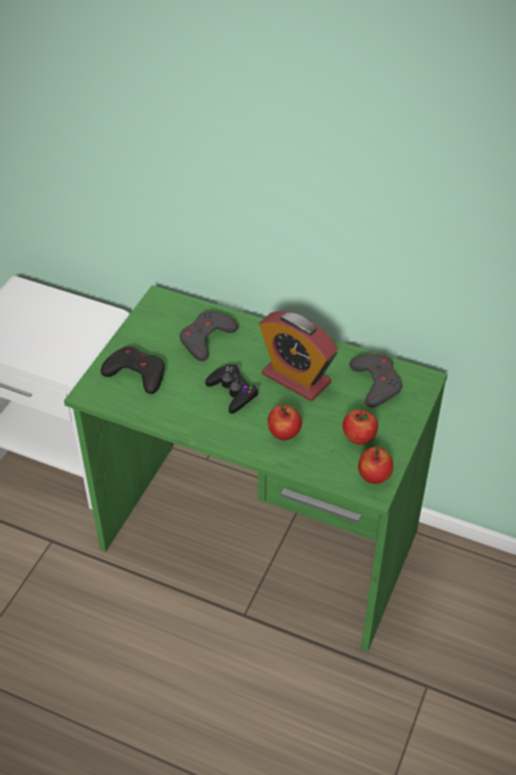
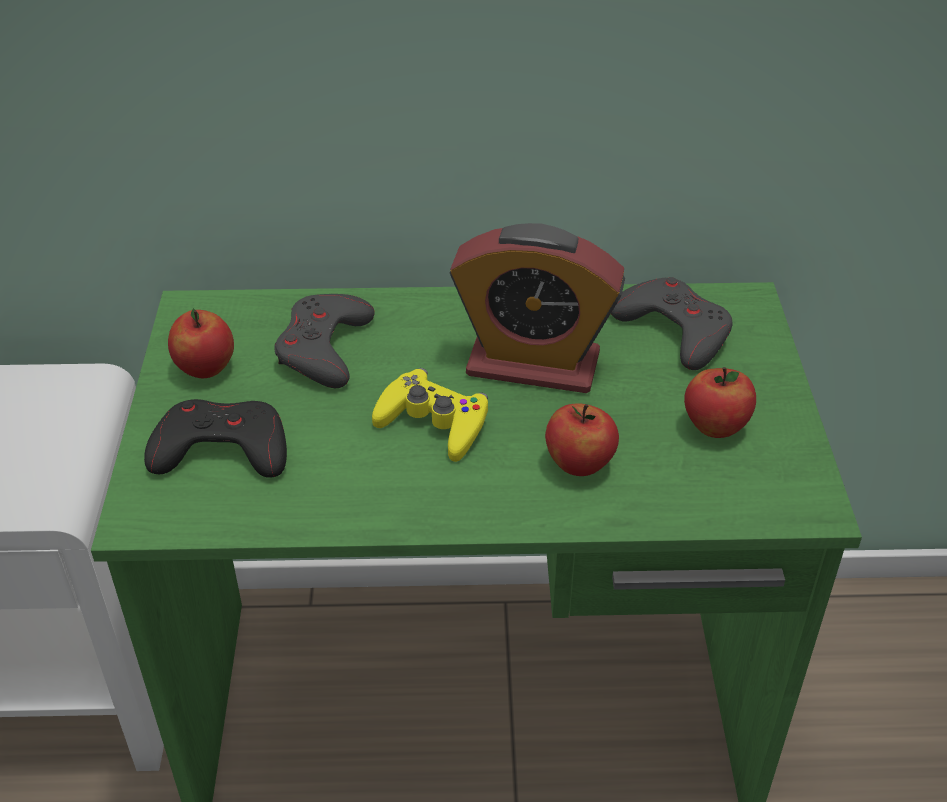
camera: 25 degrees left, 5 degrees down
(233, 392) = (433, 422): black game controller -> yellow game controller
(374, 477) = (792, 484): apple -> apple (206, 369)

